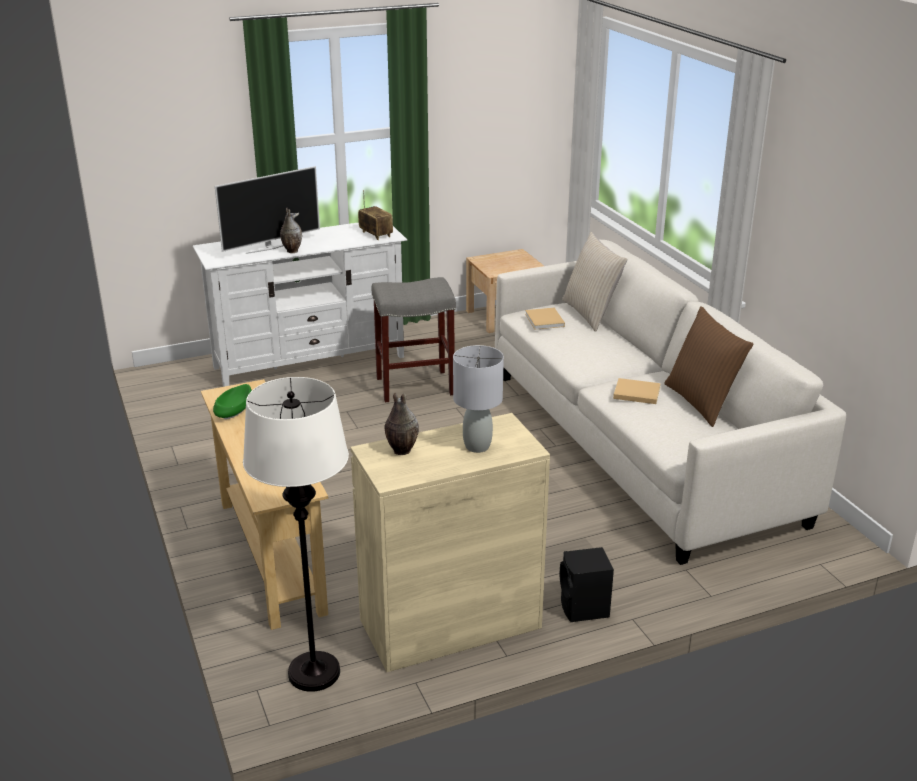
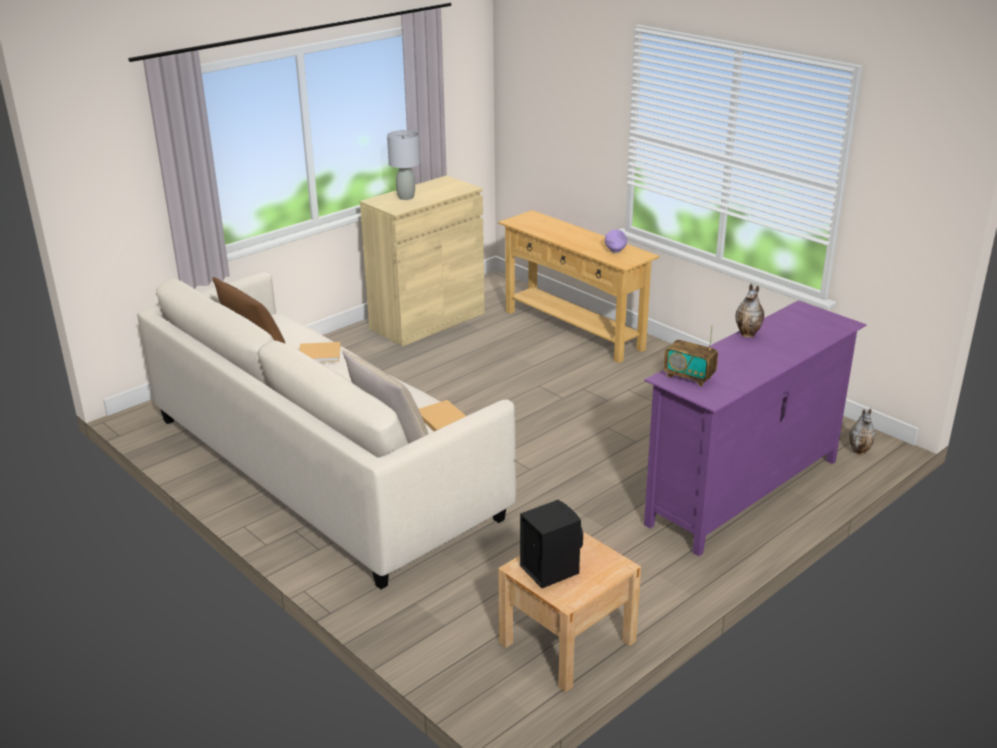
camera: 160 degrees right, 0 degrees up
(234, 410) = (615, 248): green bowl -> purple bowl
(270, 247) = (778, 335): television -> none
(309, 361) = (744, 493): white tv stand -> purple tv stand
(313, 673) = (490, 291): white floor lamp -> none
(401, 451) = (450, 189): vase -> vase (860, 451)
(414, 386) = (595, 485): grey stool -> none
(584, 609) = (344, 341): black speaker -> black speaker (549, 569)

